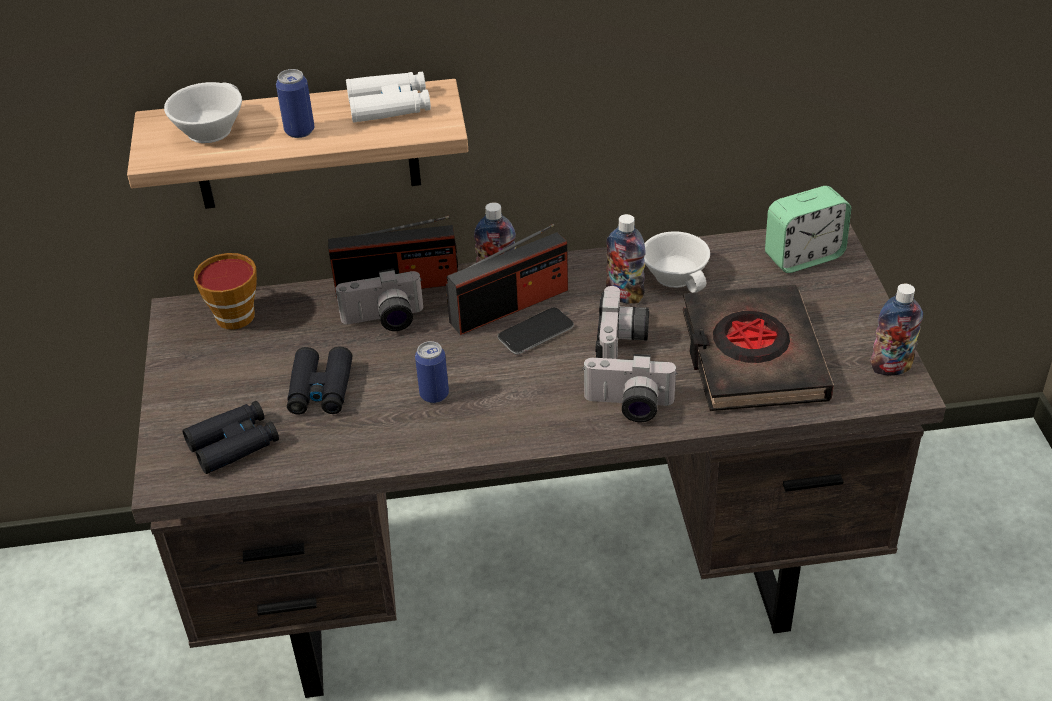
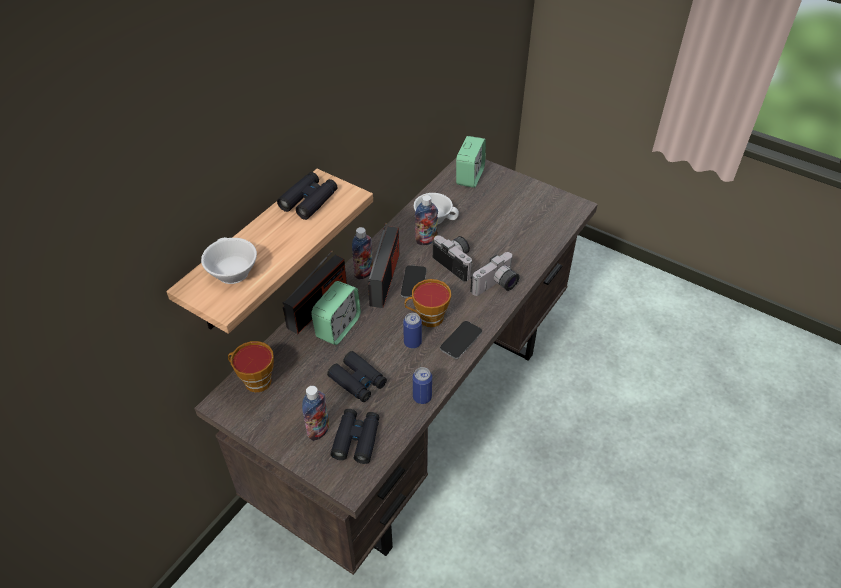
camera: 50 degrees left, 5 degrees up
(299, 131) = (284, 241): can -> can (422, 397)
(384, 321) = (338, 327): camera -> alarm clock
(389, 106) = (309, 200): white binoculars -> black binoculars
(489, 433) = (461, 340): none -> phone
(490, 382) = (427, 318): none -> cup
(752, 356) = (510, 231): black book -> none
(890, 367) = (561, 201): bottle -> bottle (318, 430)

